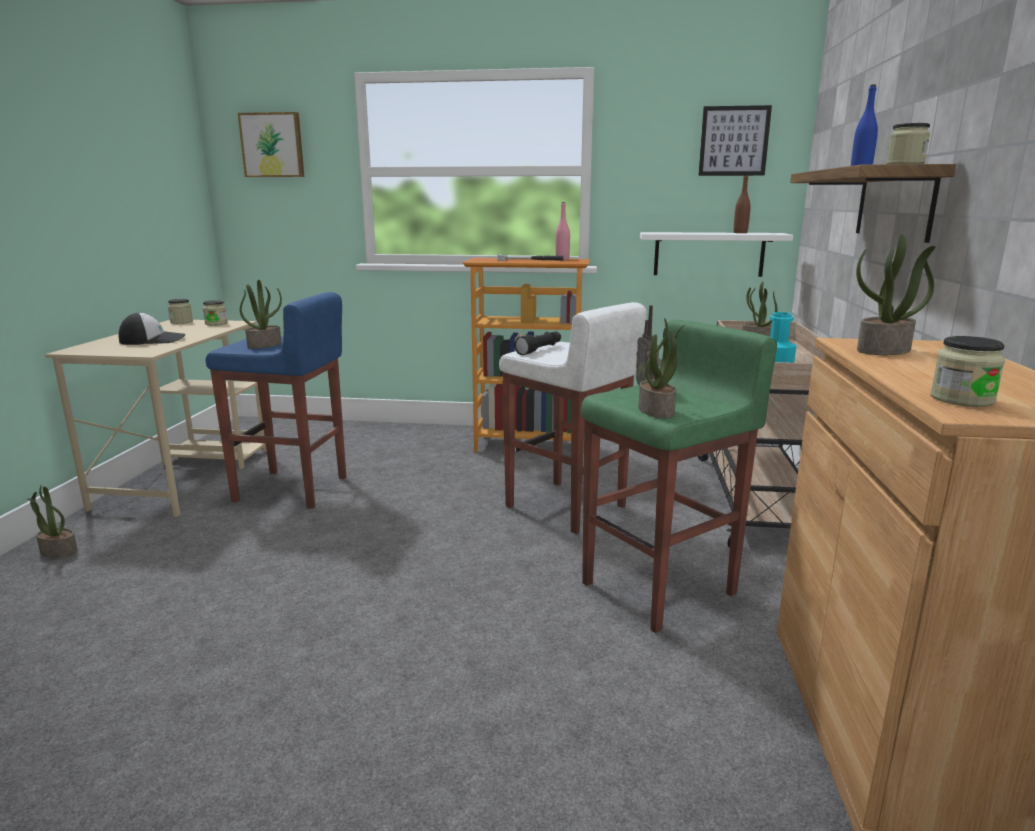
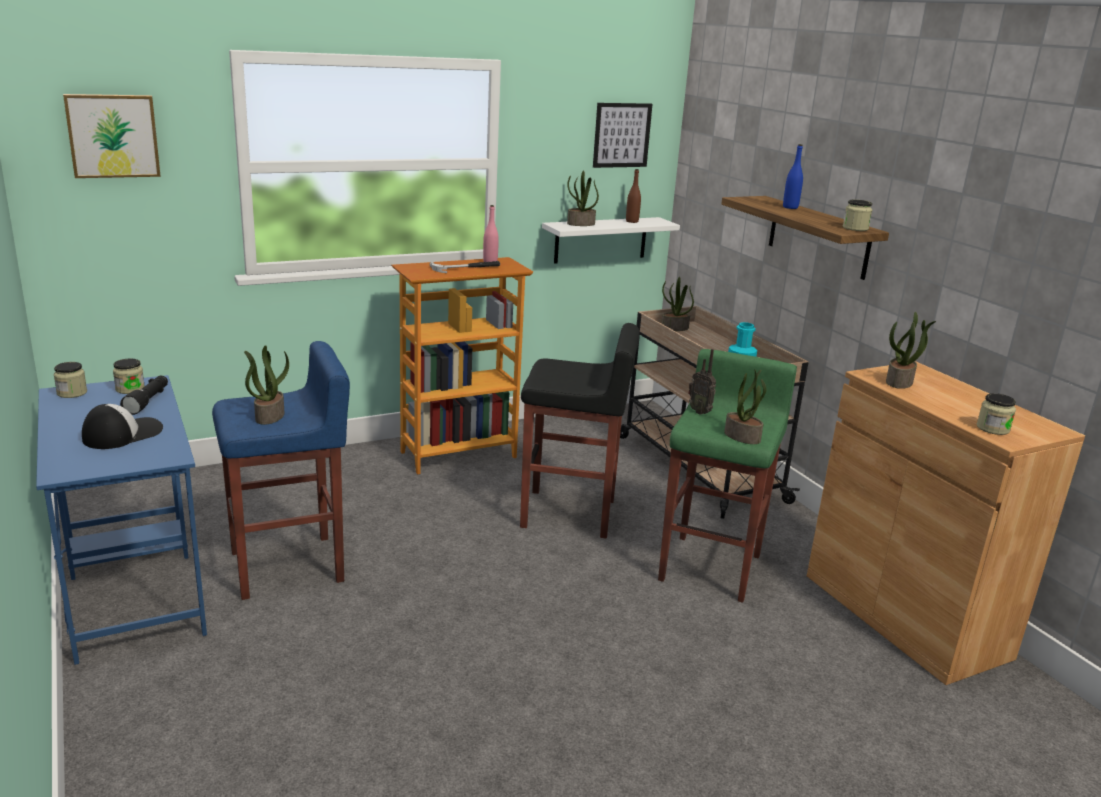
camera: 35 degrees left, 5 degrees up
(57, 551) = (130, 716): potted plant -> potted plant (580, 224)
(186, 477) = (133, 586): beige desk -> blue desk
(540, 350) = (548, 375): black flashlight -> black flashlight (148, 401)
(566, 507) = (570, 514): white stool -> black stool

